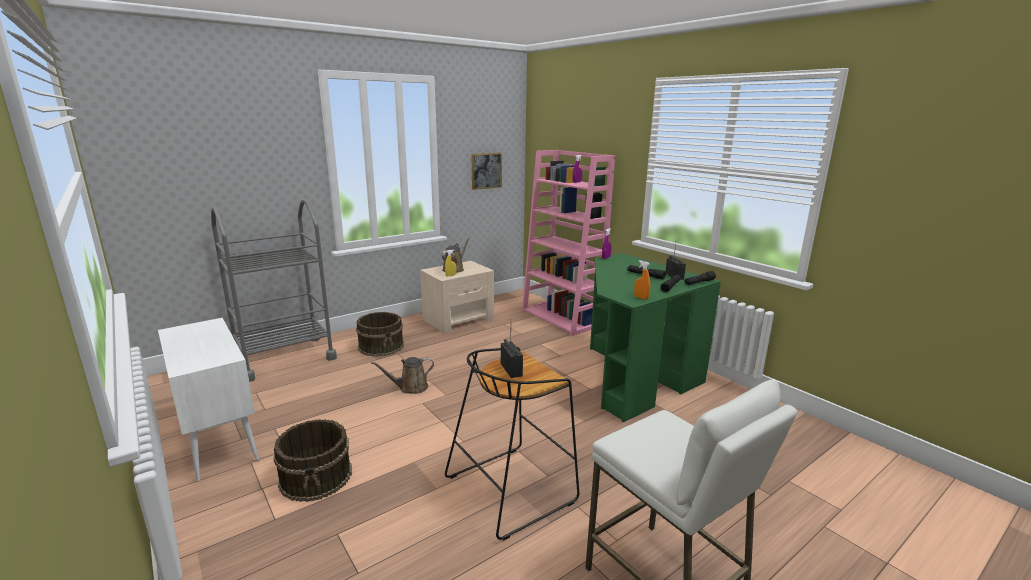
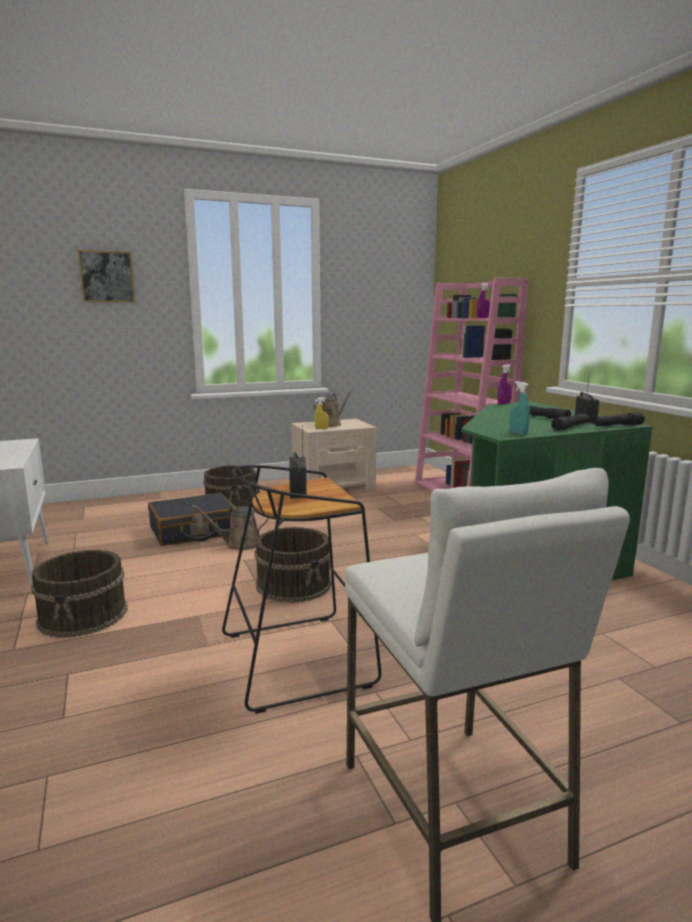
camera: 15 degrees right, 5 degrees down
(284, 358) = (124, 506): grey cart -> none
(364, 379) = (193, 531): none -> black suitcase
(475, 421) = (294, 584): none -> brown bucket
(486, 170) = (381, 313): picture -> picture (107, 277)
(641, 298) = (518, 433): orange spray bottle -> turquoise spray bottle

